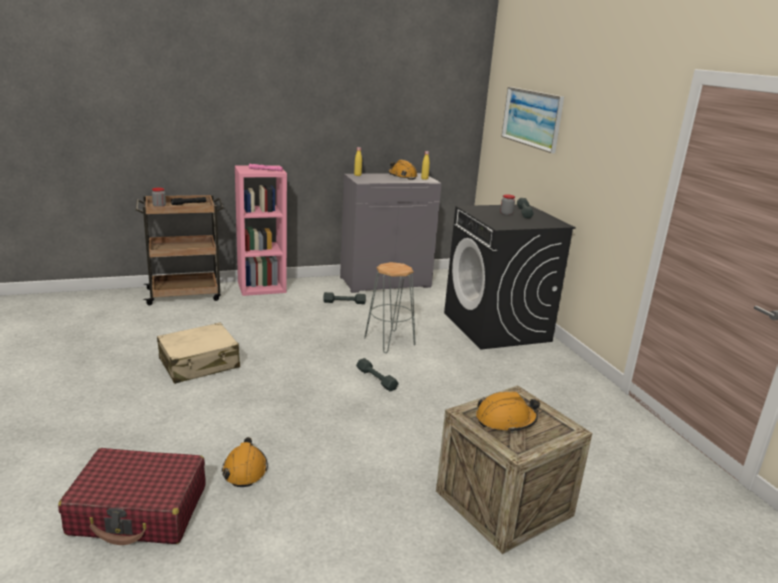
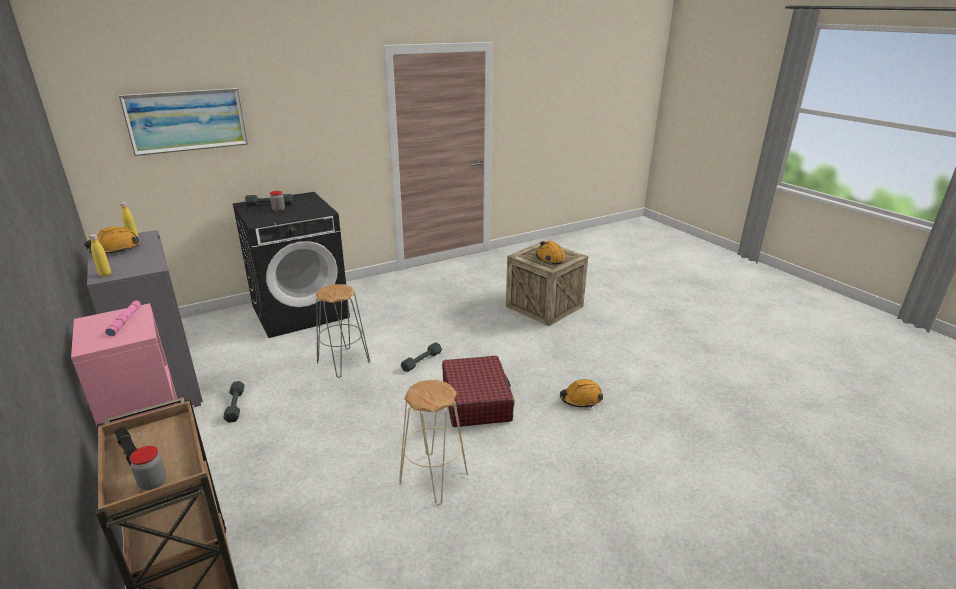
camera: 100 degrees left, 5 degrees up
(139, 510) = (655, 434): red suitcase -> red suitcase (476, 401)
(199, 364) = (433, 478): beige suitcase -> beige stool

